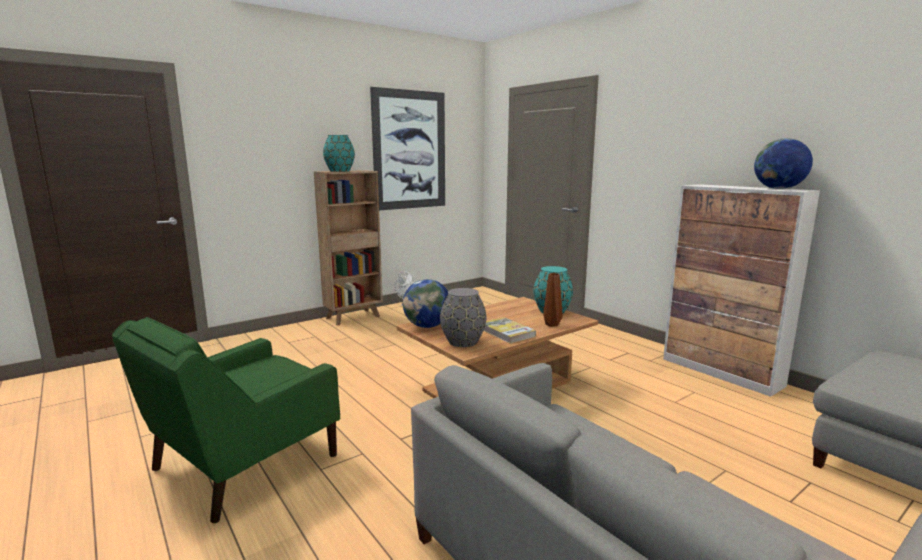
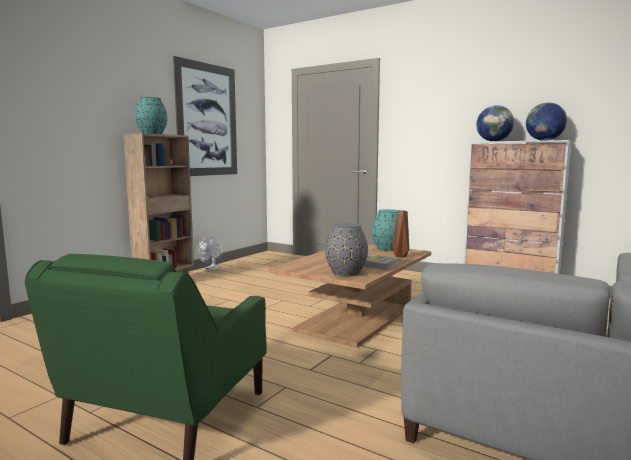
camera: 20 degrees left, 5 degrees down
(427, 326) = (298, 266): globe -> globe (494, 141)

